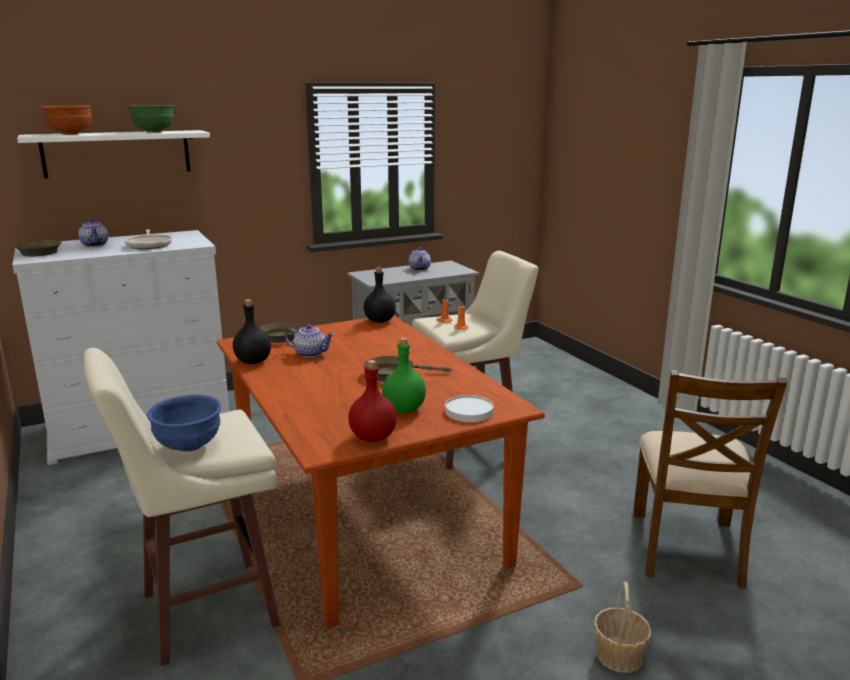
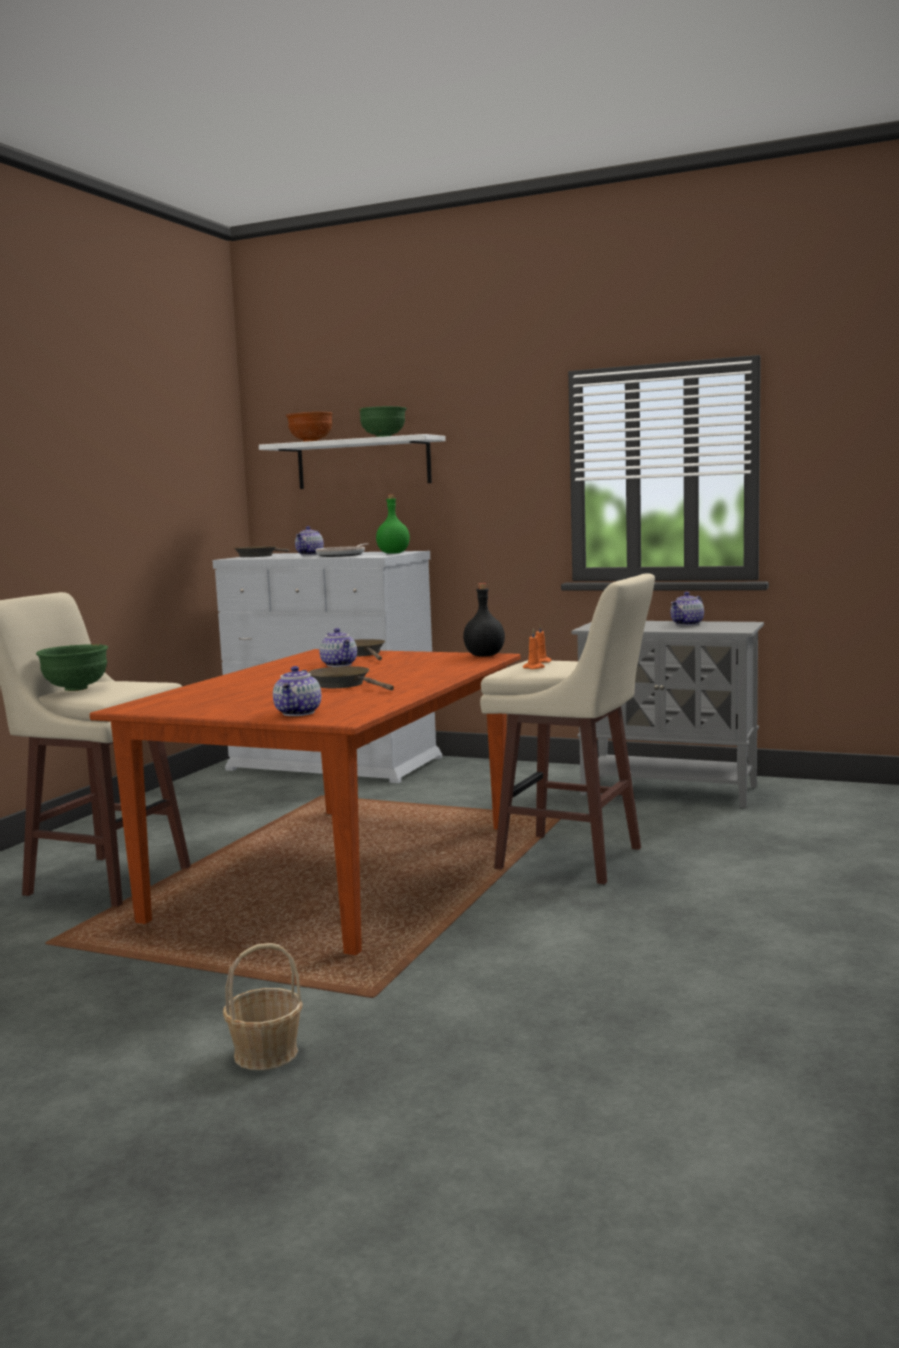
camera: 50 degrees right, 10 degrees down
(188, 447) = (75, 689): blue bowl -> green bowl
(253, 361) = (284, 662): black bottle -> none
(374, 437) = (180, 710): red bottle -> none
(404, 409) = (263, 702): green bottle -> green bottle (394, 553)
(469, 411) = (299, 713): white plate -> teapot
(687, 547) = (574, 1030): brown chair -> none

